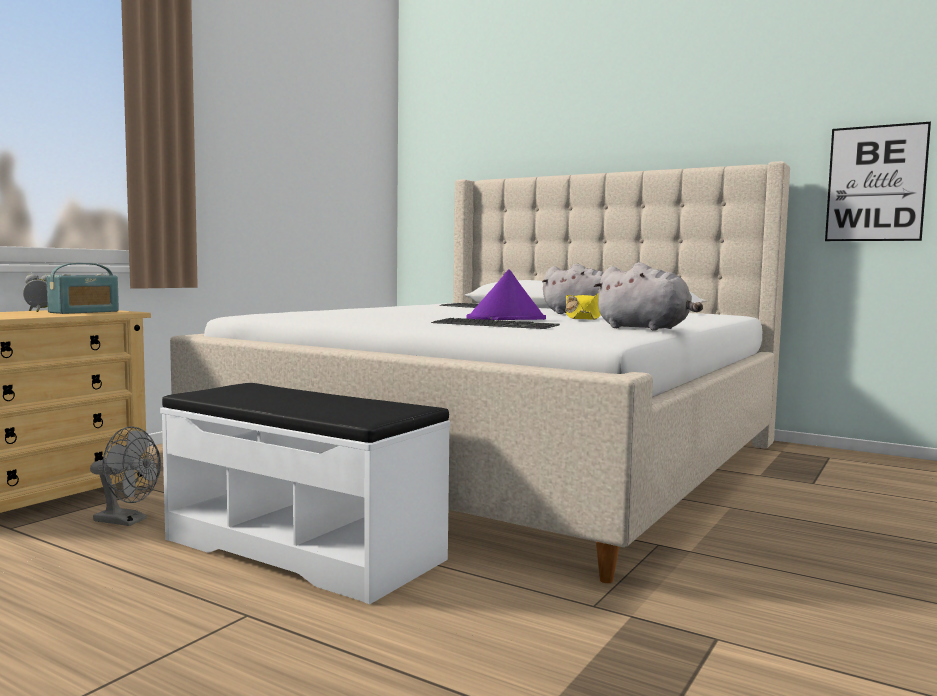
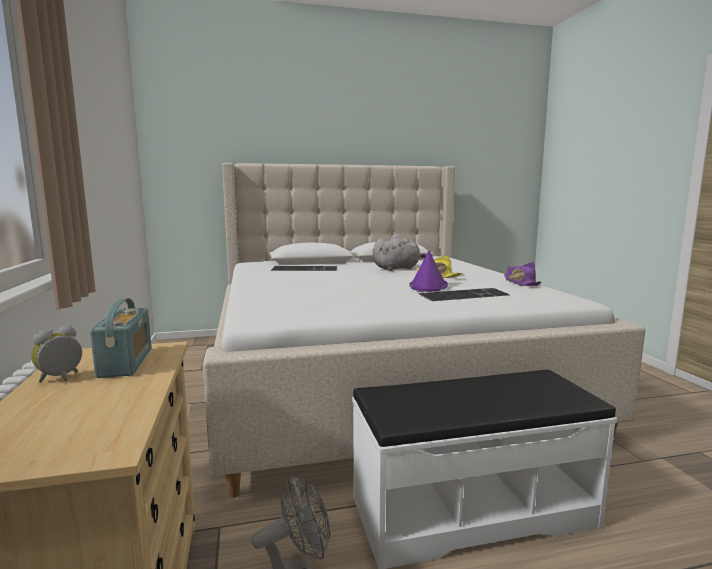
camera: 45 degrees left, 5 degrees up
(646, 329) = (520, 282): grey plush toy -> purple hat
(876, 183) = (482, 179): picture -> none

